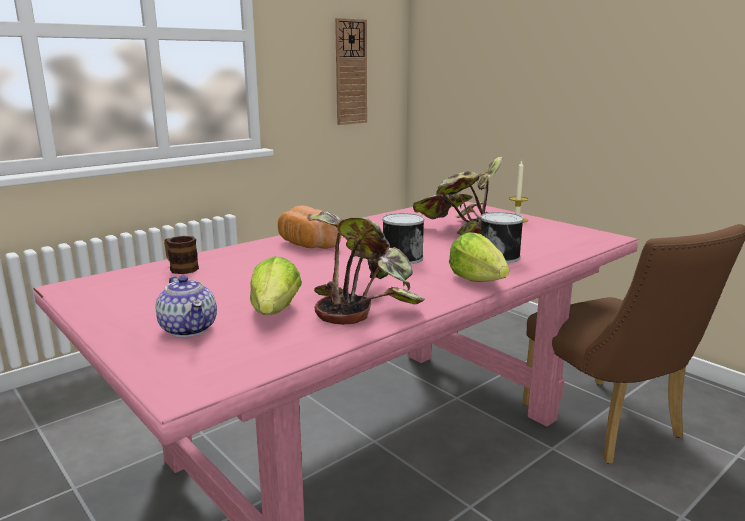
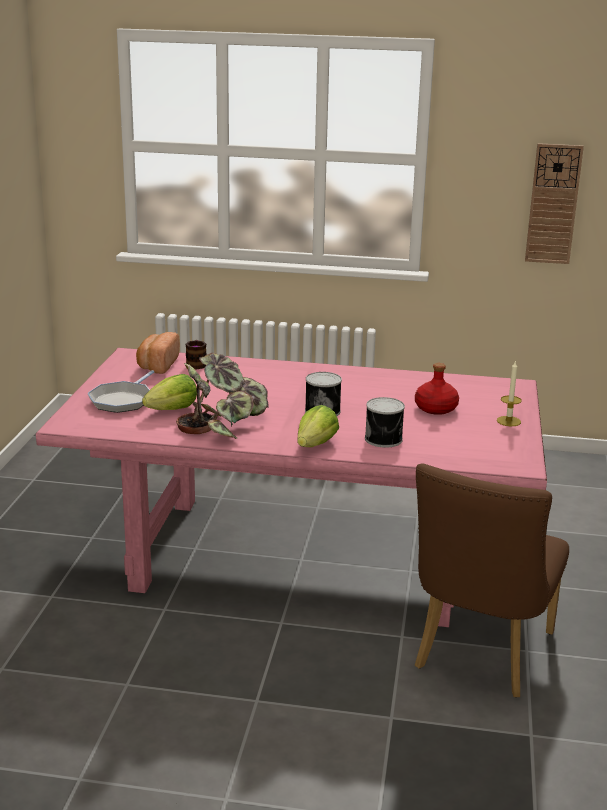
camera: 50 degrees right, 5 degrees up
(189, 328) = (123, 400): teapot -> frying pan
(306, 244) = (298, 376): bread -> bread (157, 365)
(460, 228) = (435, 408): potted plant -> red bottle

